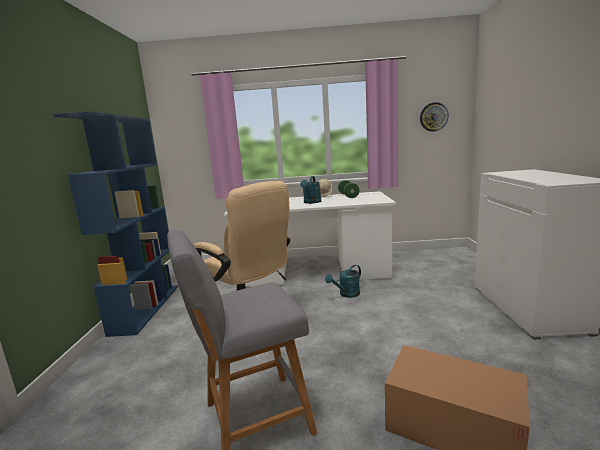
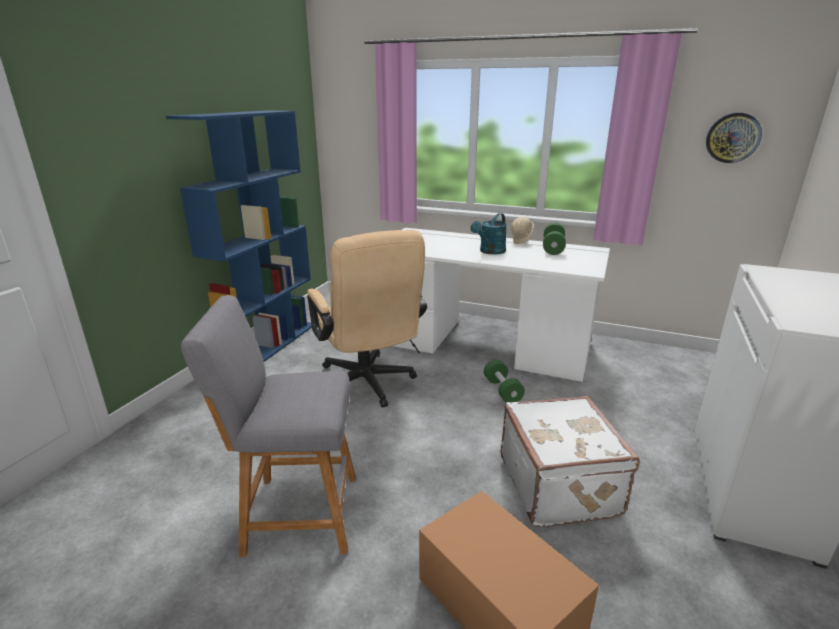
camera: 20 degrees right, 10 degrees up
(346, 294) = (502, 390): turquoise watering can -> green dumbbell
(427, 338) = (560, 485): none -> white suitcase

